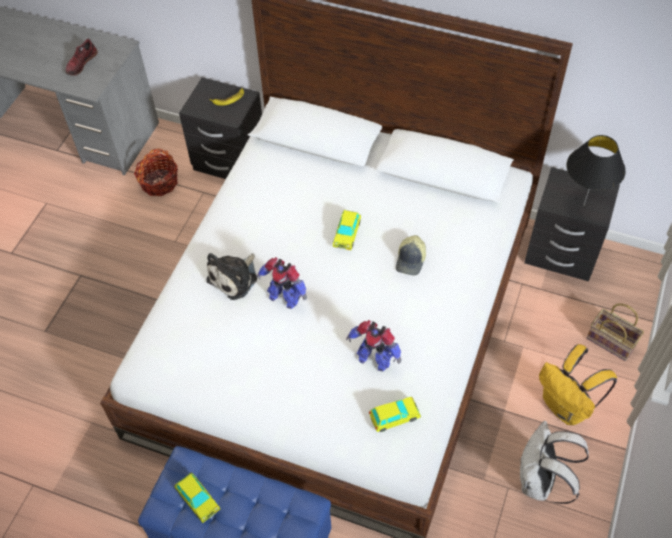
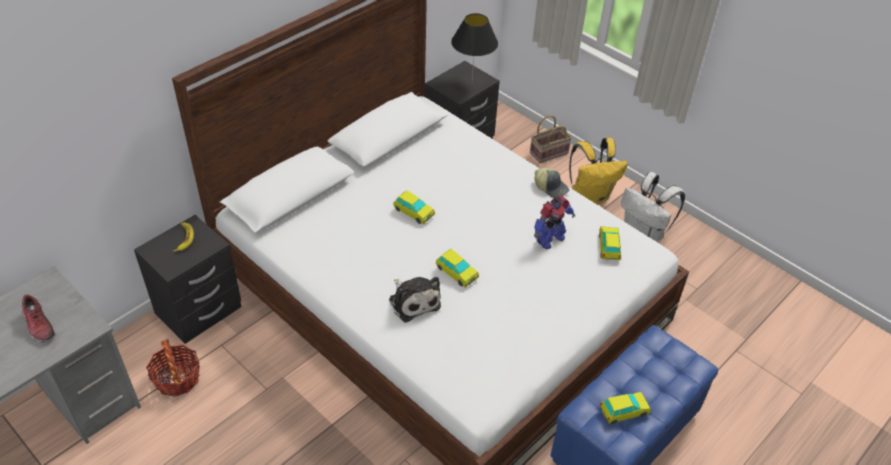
camera: 70 degrees left, 10 degrees down
(284, 297) = (457, 273): toy robot -> toy car
(411, 260) = (466, 185): cap -> cap (551, 187)

